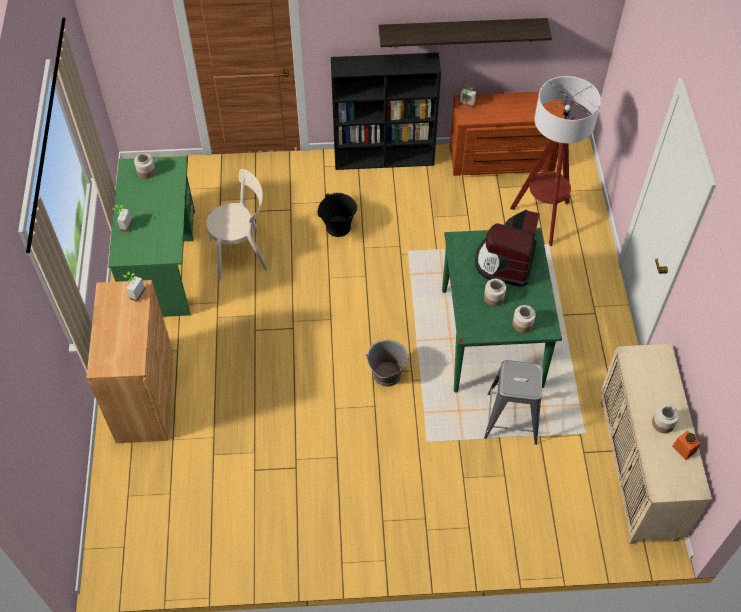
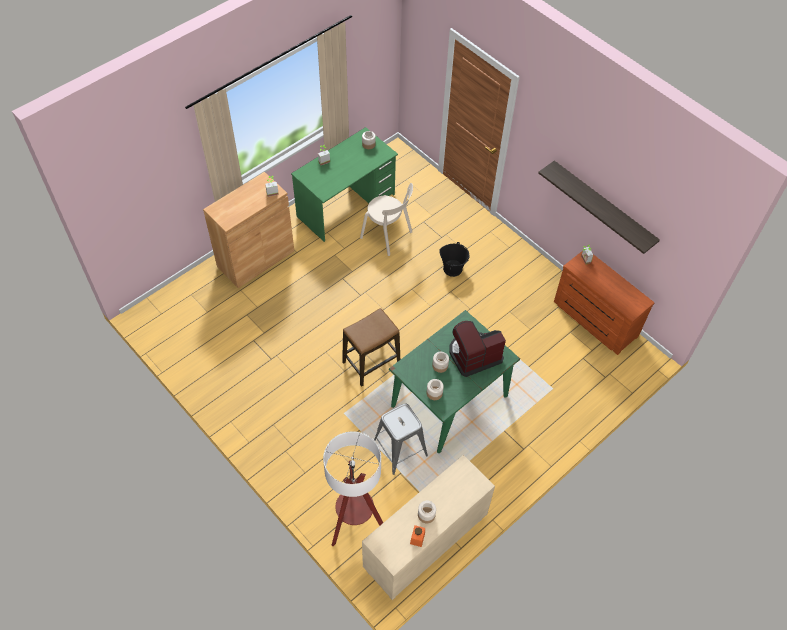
camera: 50 degrees right, 0 degrees up
(385, 157) = (529, 257): black bookcase -> none
(386, 374) = (371, 362): grey bucket -> stool
(543, 218) = (571, 372): floor lamp -> floor lamp (355, 523)

